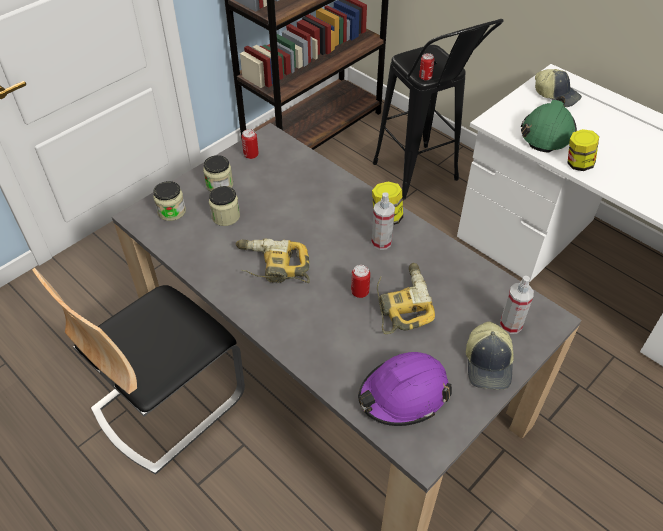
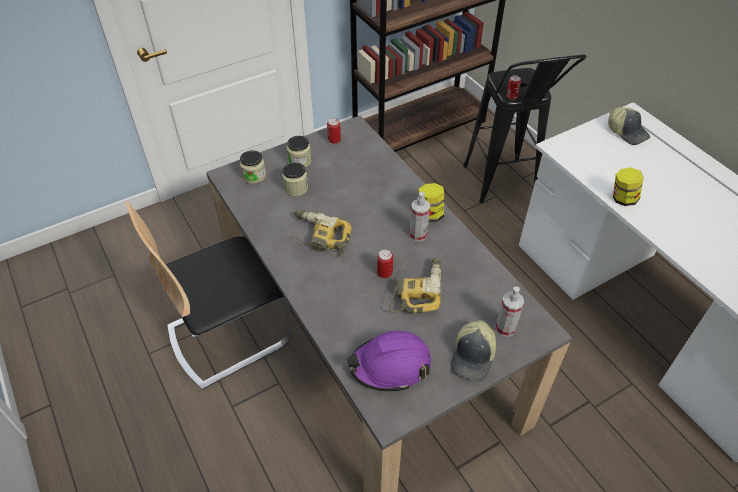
camera: 15 degrees right, 0 degrees up
(547, 133) = (604, 165): green hard hat -> none

